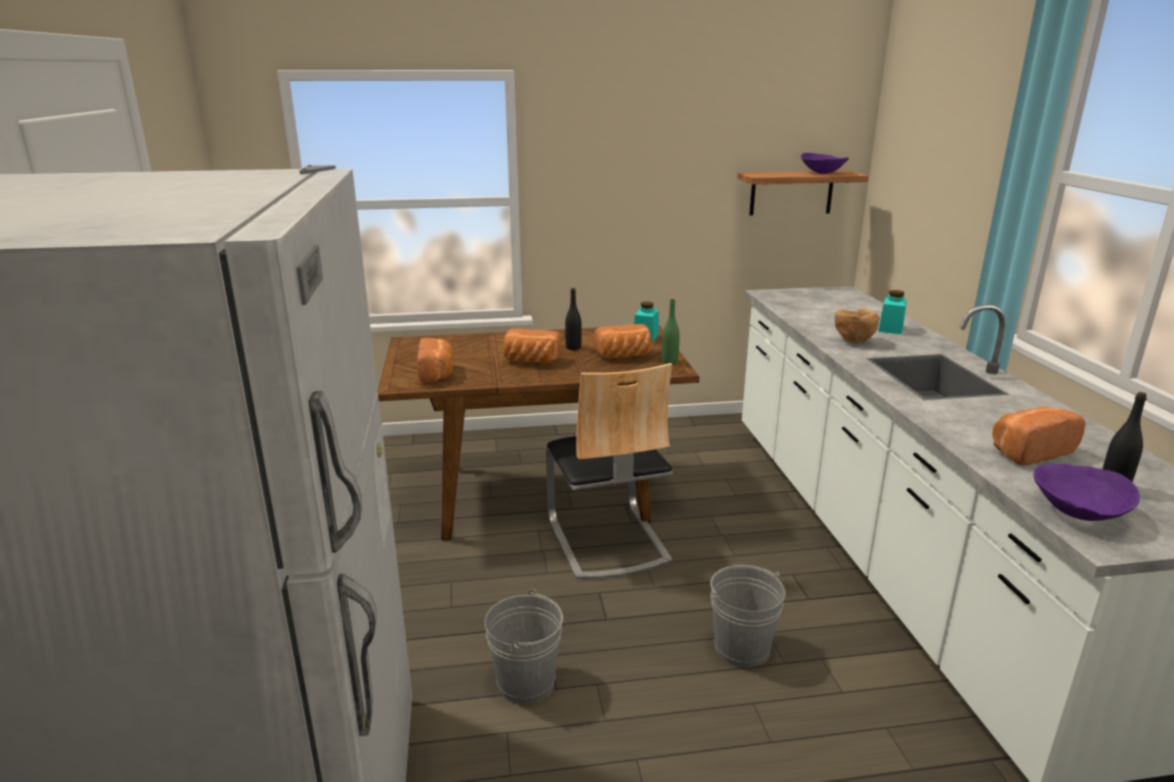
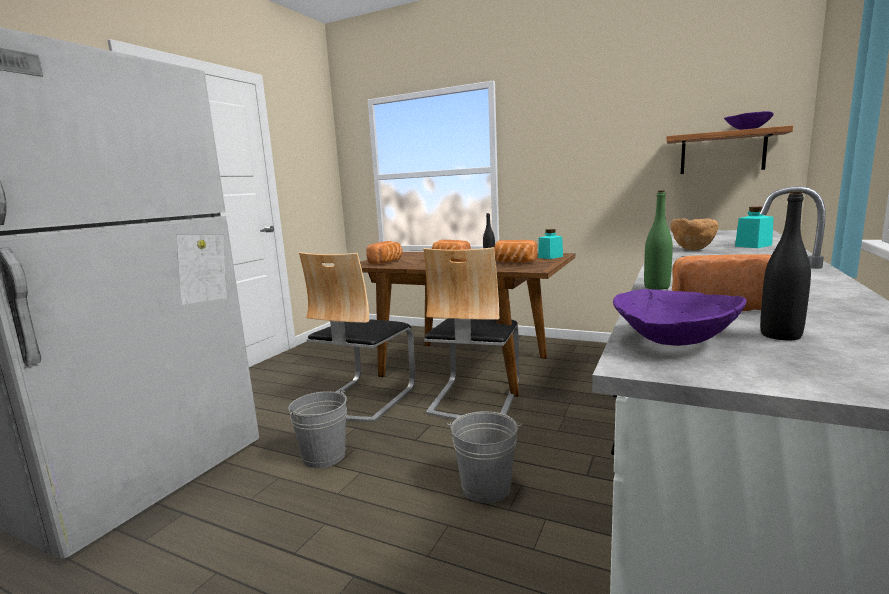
camera: 35 degrees right, 10 degrees down
(468, 581) = (364, 398): none -> chair
(669, 361) = (541, 266): green bottle -> green bottle (656, 287)

